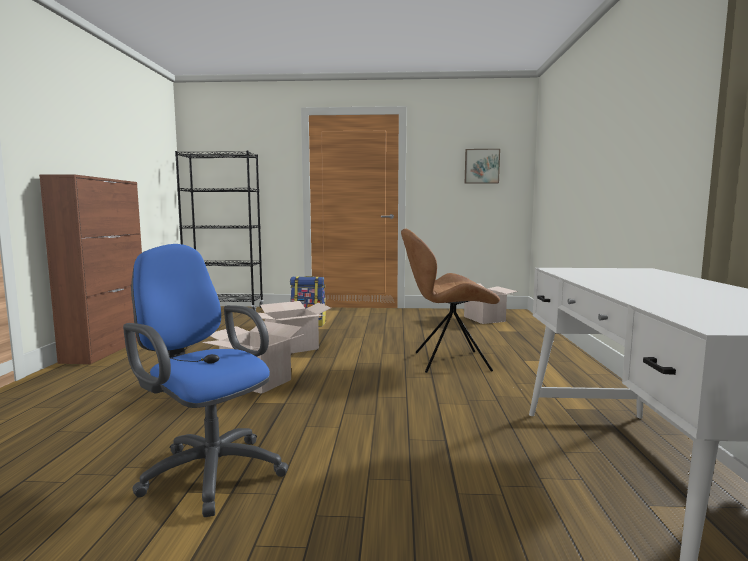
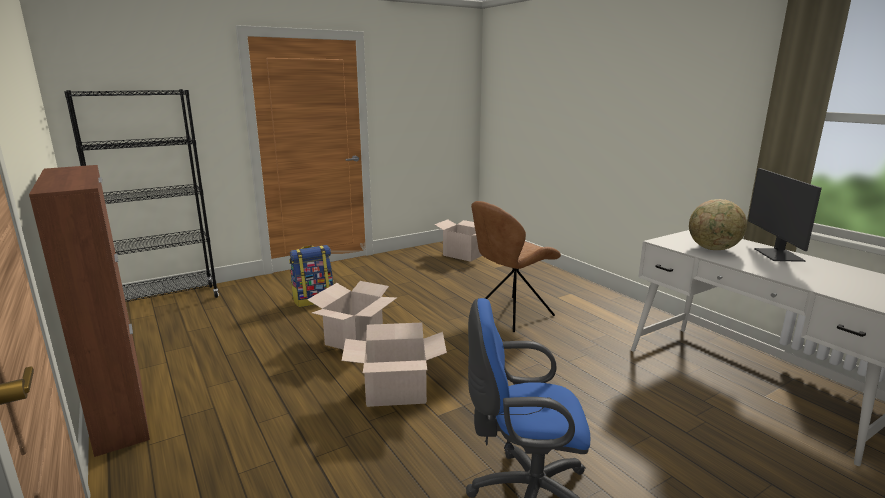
camera: 35 degrees left, 10 degrees up
(481, 166) = (438, 99): picture -> none
(607, 276) = (713, 249): none -> globe
(696, 286) = (777, 255): none -> monitor

